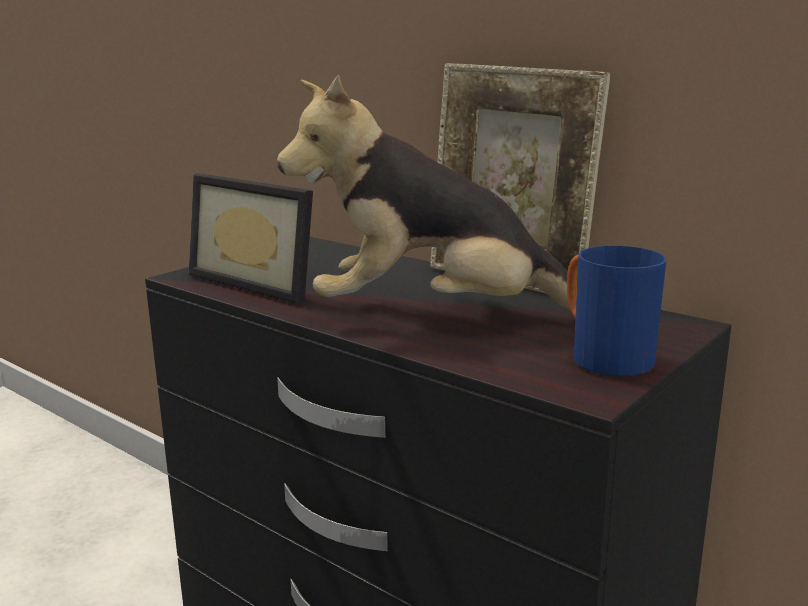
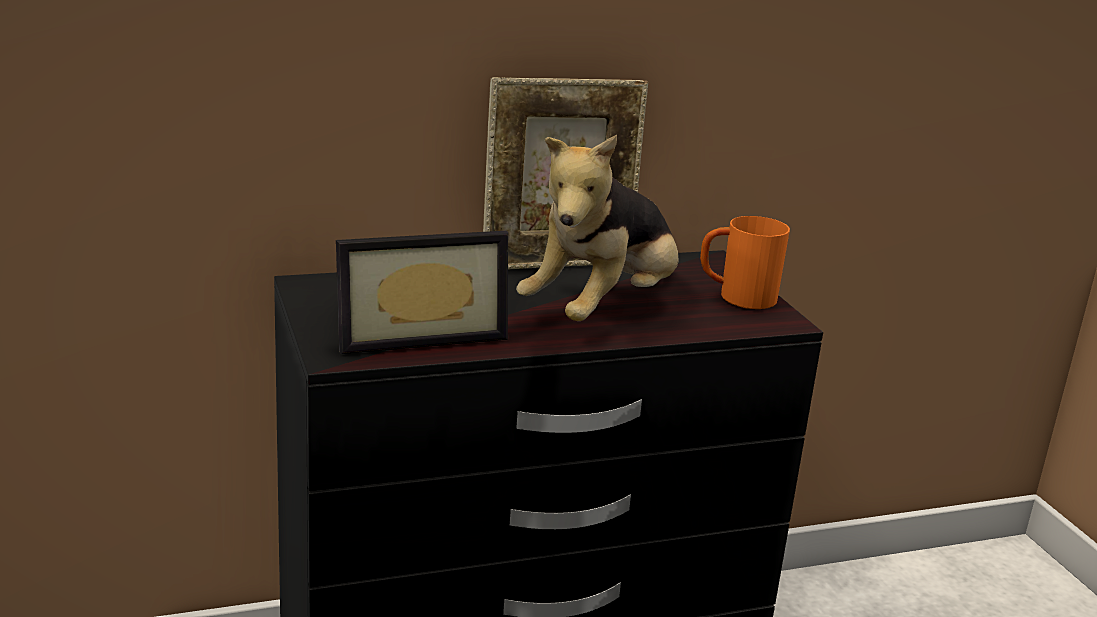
camera: 60 degrees left, 5 degrees up
(601, 356) = (736, 298): blue mug -> orange mug

